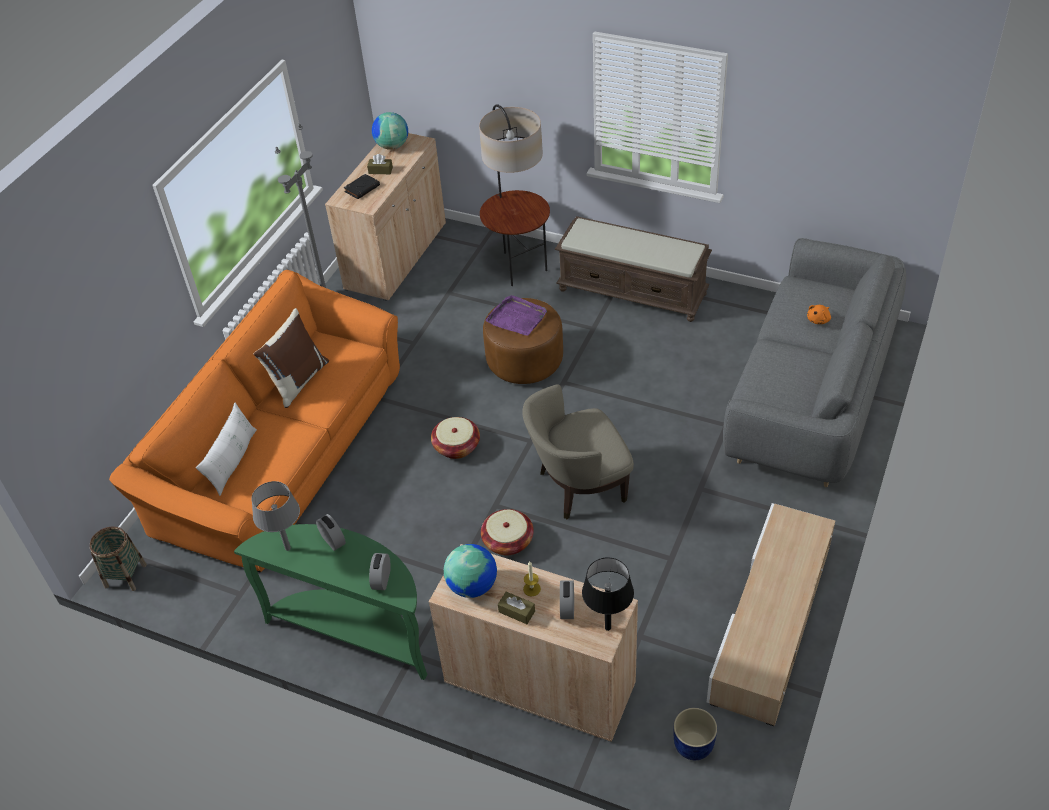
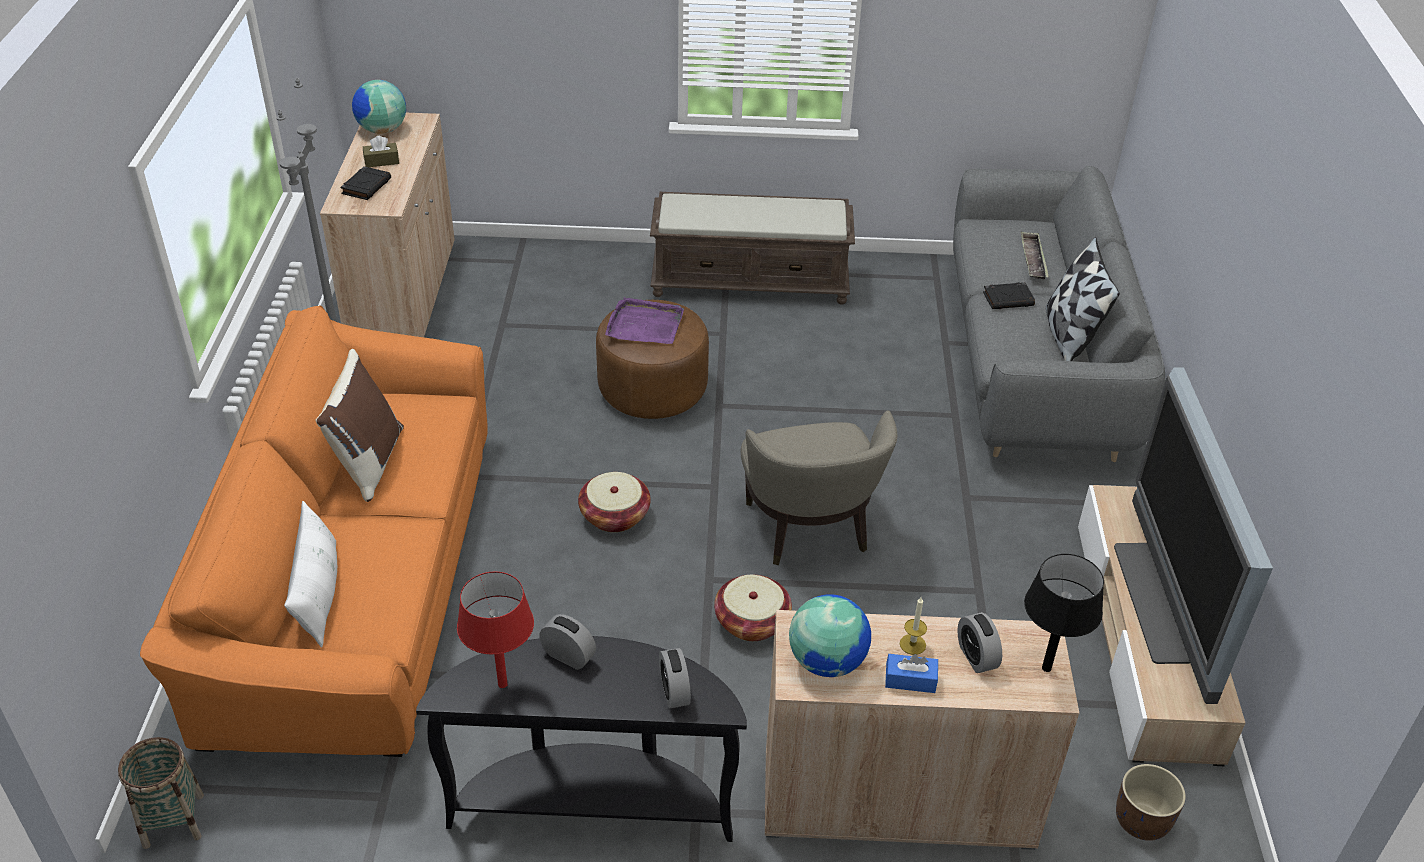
camera: 25 degrees left, 5 degrees down
(287, 548) = (502, 684): grey table lamp -> red table lamp
(355, 631) = (593, 802): green console table -> black console table
(516, 611) = (910, 680): brown tissue box -> blue tissue box
(518, 267) = (583, 277): floor lamp -> none
(578, 486) = (809, 530): beige armchair -> beige armchair turned 60 degrees counterclockwise
(694, 745) = (1143, 821): blue planter -> brown planter
(775, 601) = (1165, 602): none -> television
(781, 348) = (1008, 299): none -> black book
(810, 387) = (1069, 336): none -> pillow
(819, 320) = (1033, 259): orange plush toy -> tray

